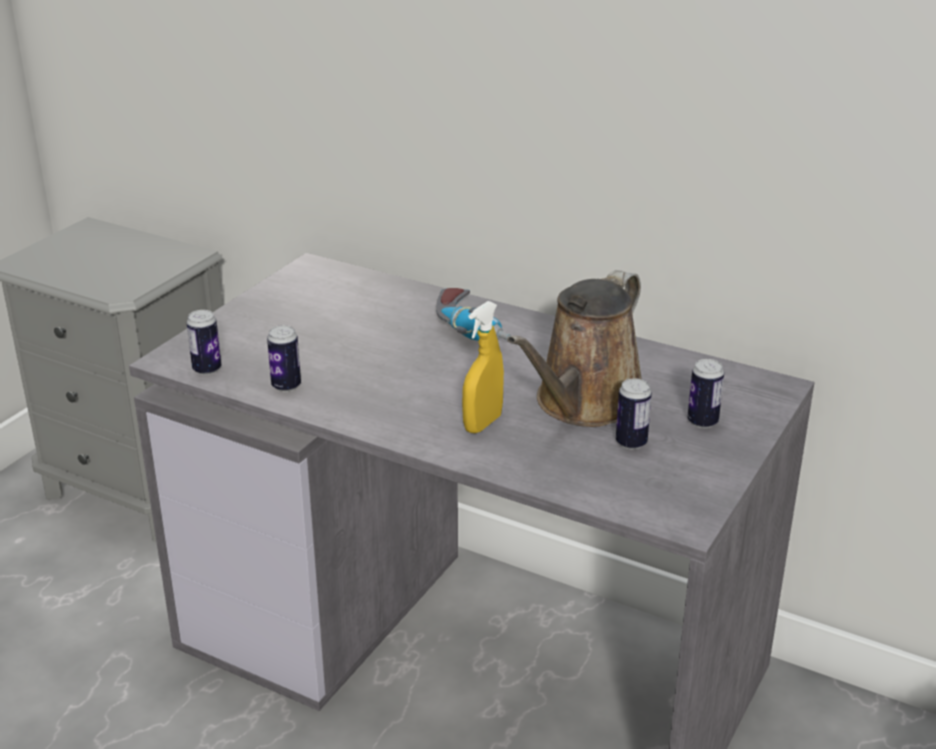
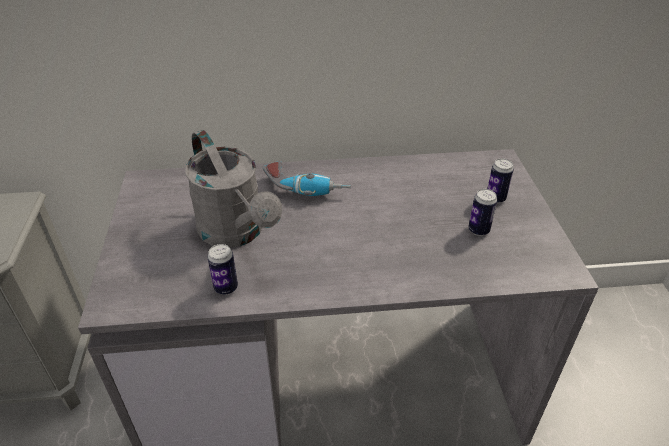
camera: 35 degrees left, 10 degrees up
(207, 369) = (150, 301): can -> none
(352, 345) = (237, 233): none -> grey watering can
(482, 423) = (385, 257): yellow spray bottle -> none
(584, 404) = (424, 214): brown watering can -> none

